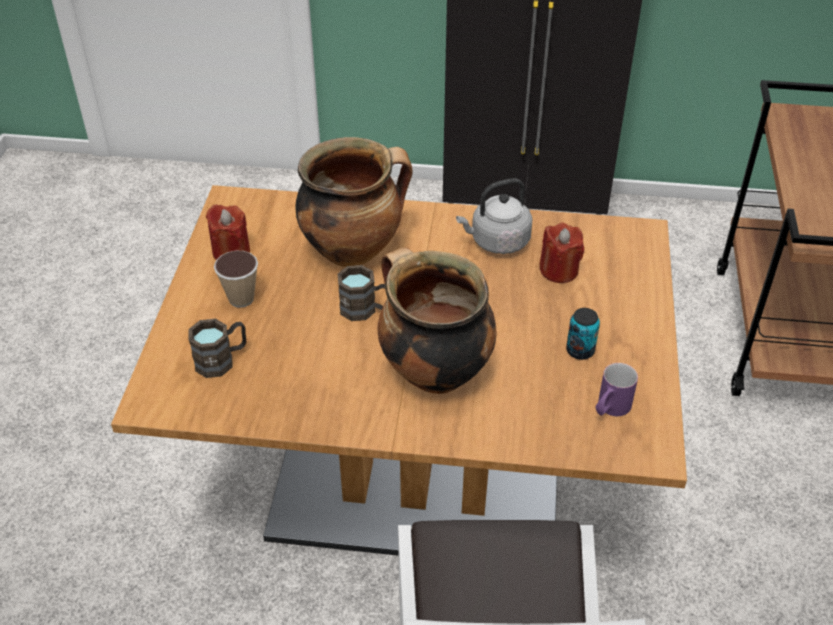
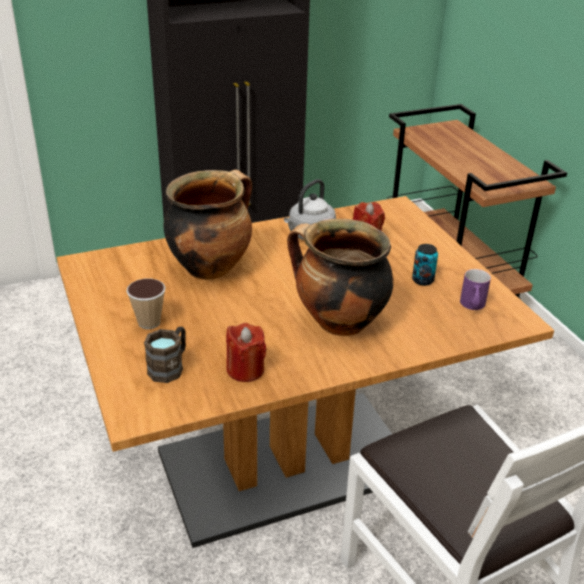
camera: 30 degrees left, 10 degrees down
(231, 252) = (112, 295): red candle -> red candle (245, 370)
(365, 310) = (254, 301): brown mug -> none

